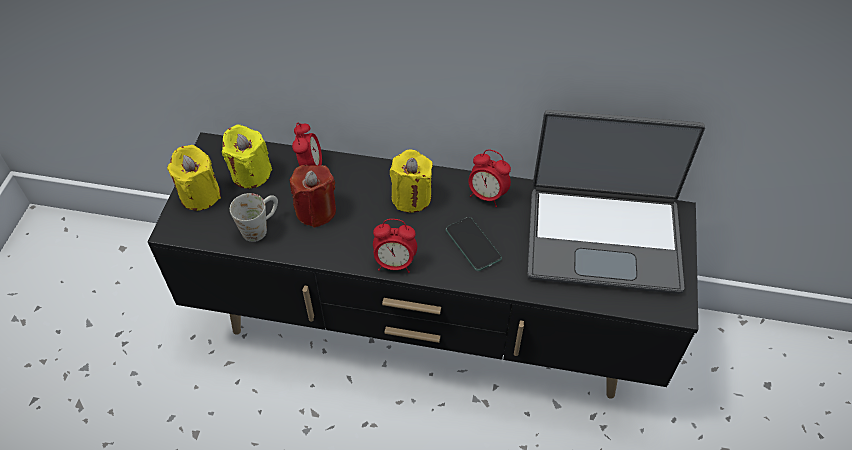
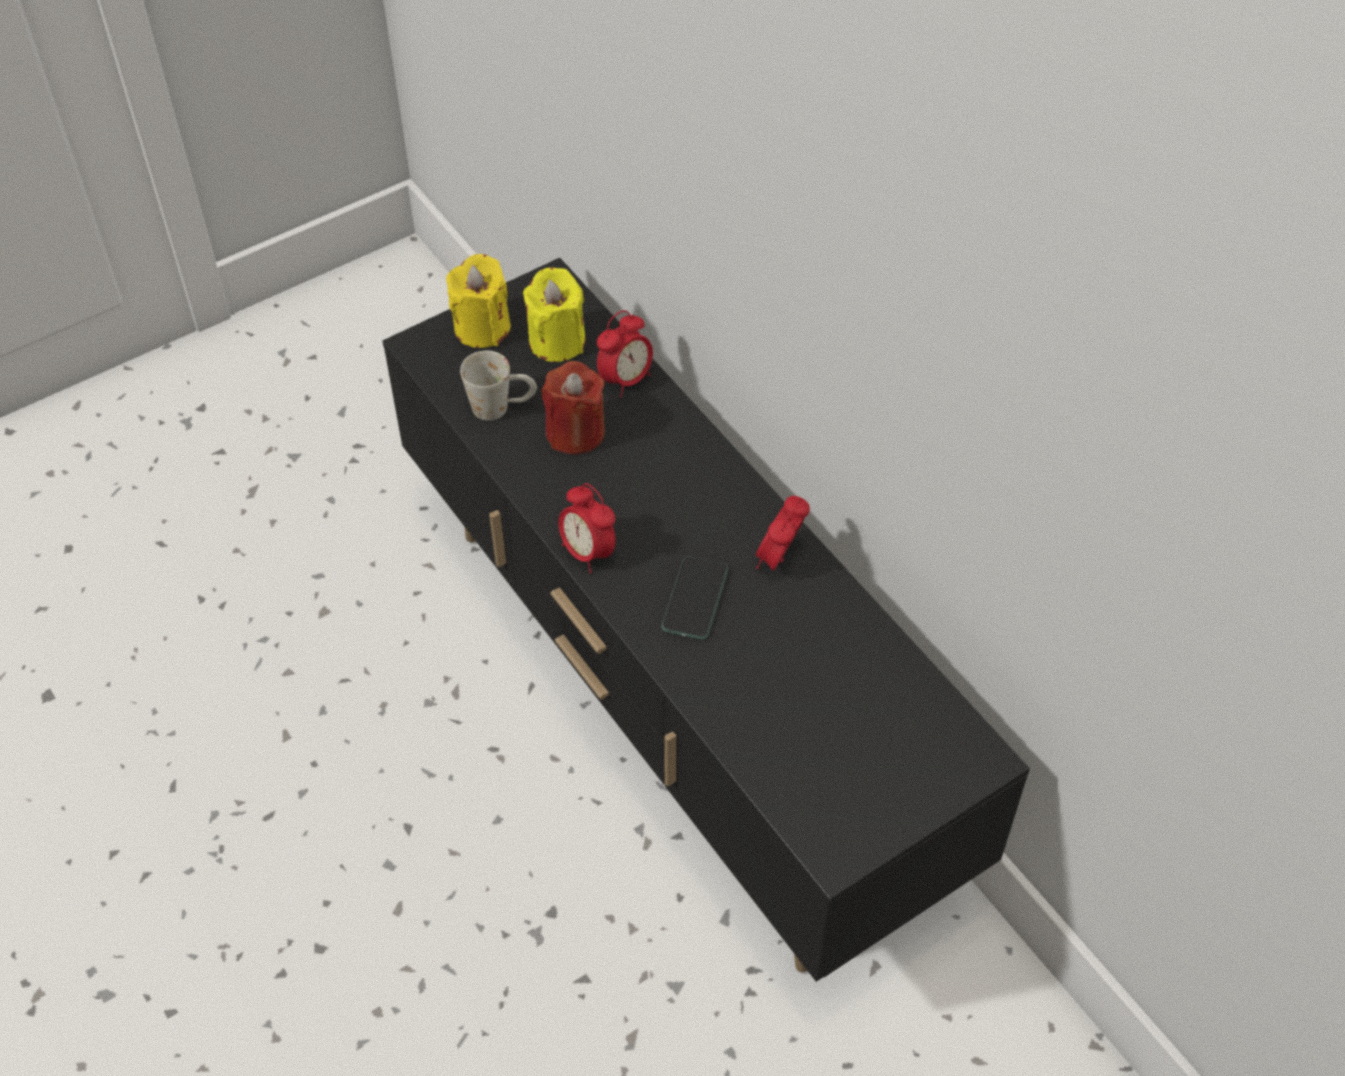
camera: 45 degrees right, 0 degrees up
(411, 197) = (692, 495): yellow candle -> none
(487, 196) = (779, 559): alarm clock -> alarm clock turned 45 degrees clockwise
(603, 237) = (854, 712): laptop -> none

